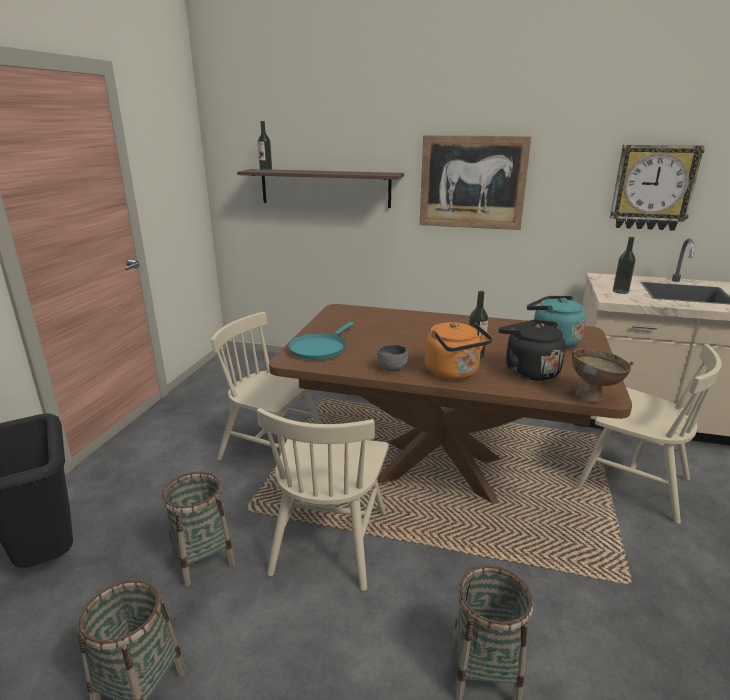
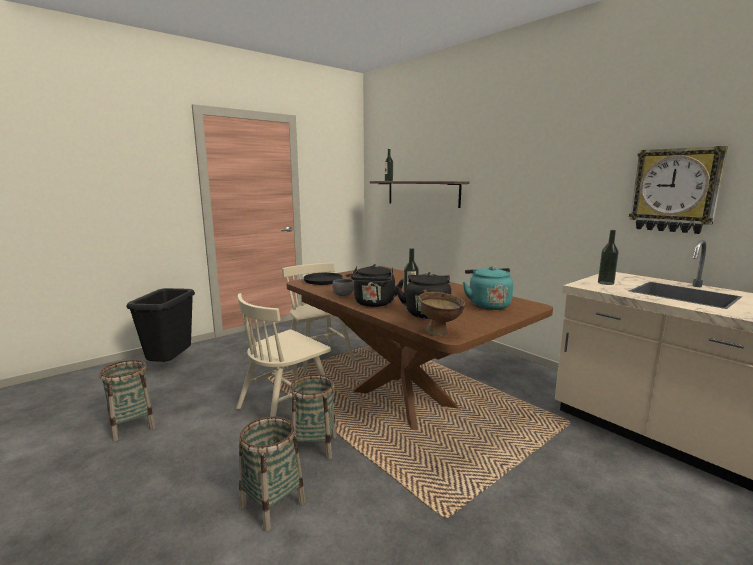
camera: 35 degrees right, 10 degrees down
(203, 559) = (220, 390): basket -> basket (314, 446)
(320, 348) = (326, 281): turquoise frying pan -> black frying pan
(454, 373) = (374, 304): orange kettle -> black kettle
(472, 182) = (515, 188): picture -> none
(632, 483) = (556, 464): beige chair -> none

